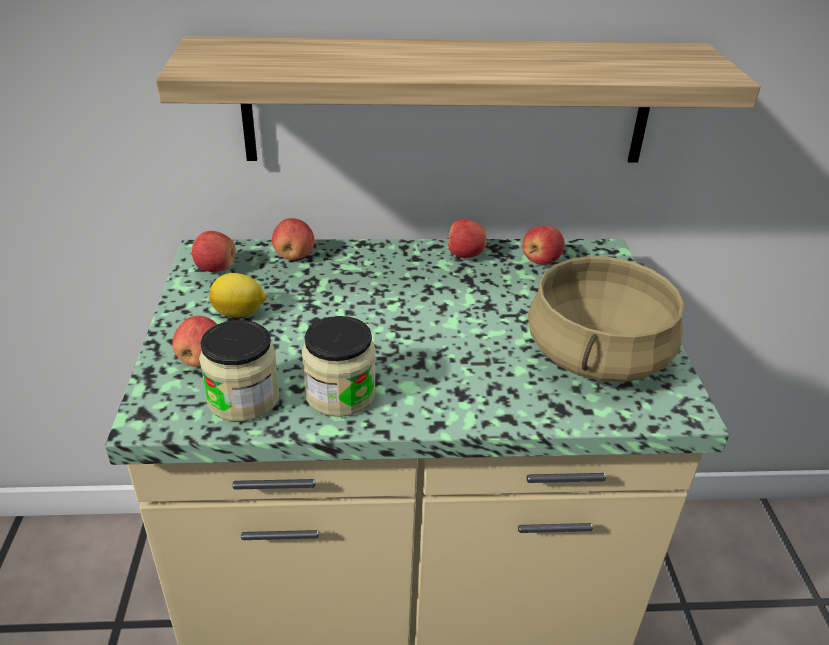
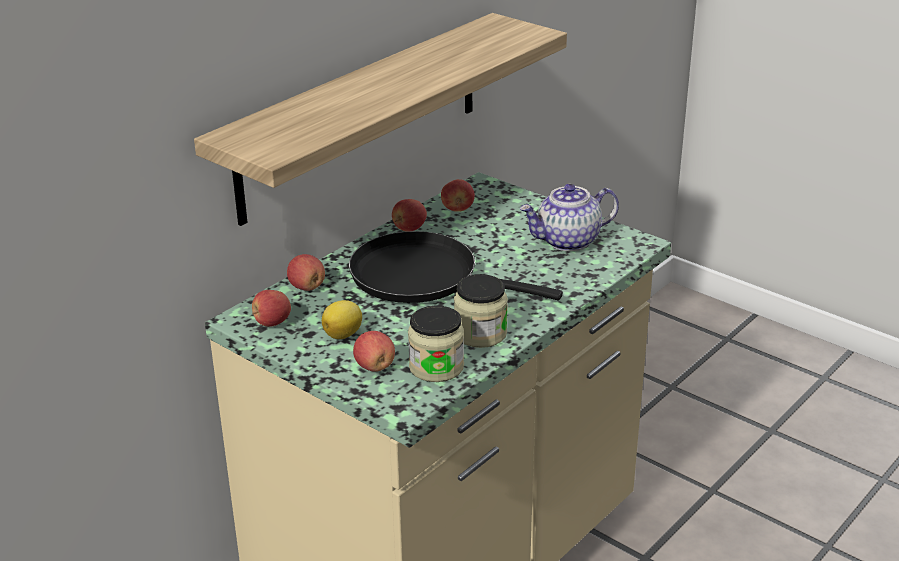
camera: 45 degrees left, 5 degrees down
(395, 304) = (423, 277): none -> black frying pan
(598, 356) = (568, 241): beige cooking pot -> teapot

